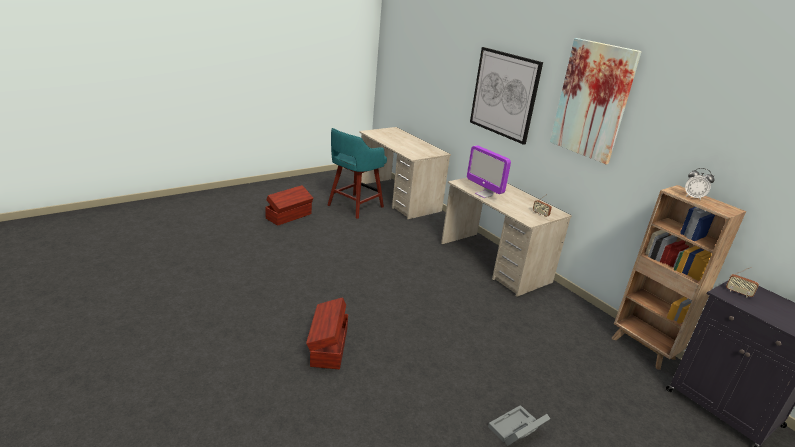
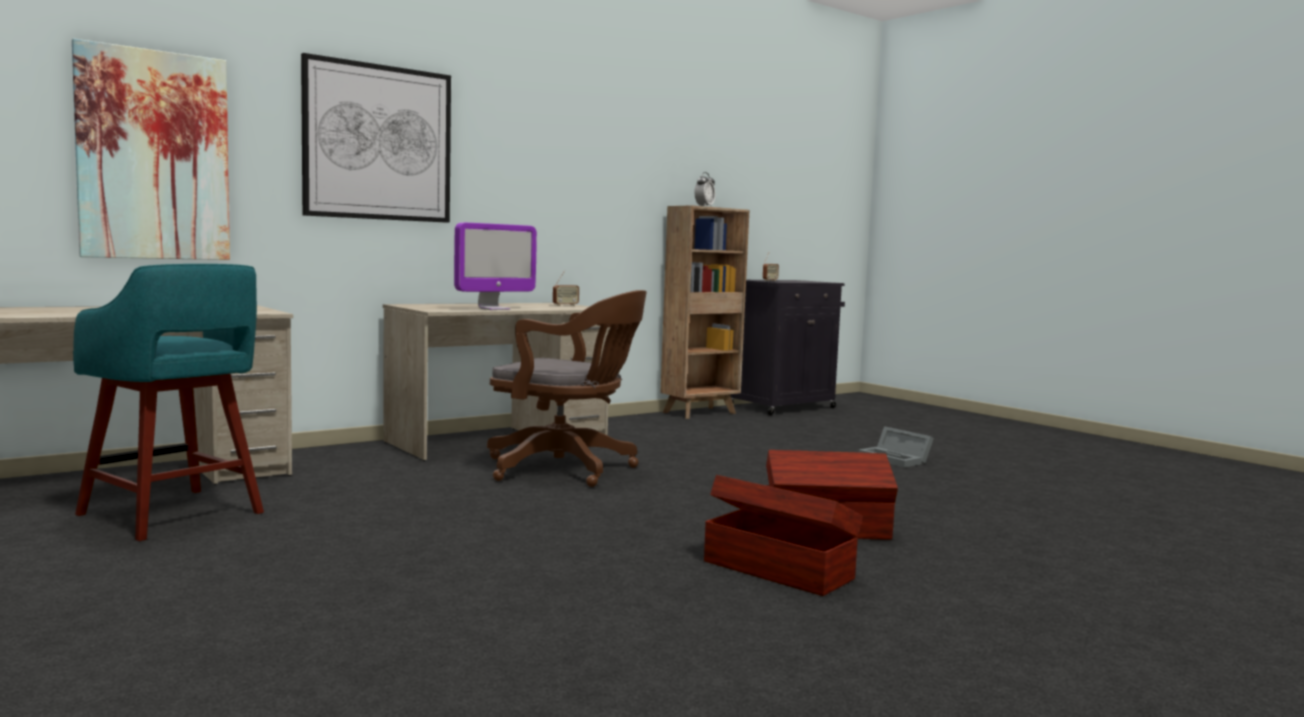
camera: 90 degrees left, 20 degrees down
(289, 216) = (199, 582): brown storage box -> brown storage box (778, 569)
(435, 279) = (566, 469): none -> brown office chair
(592, 100) = (543, 126): picture -> picture (154, 155)

